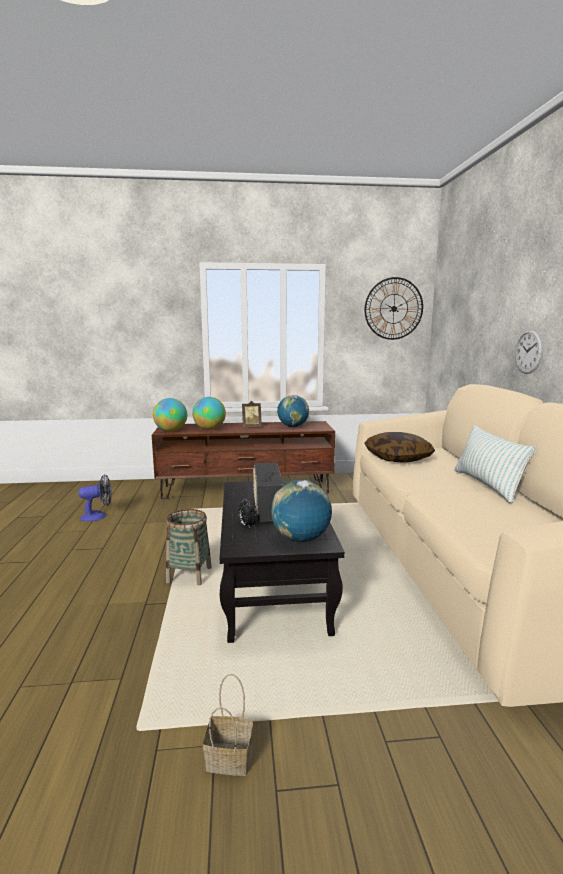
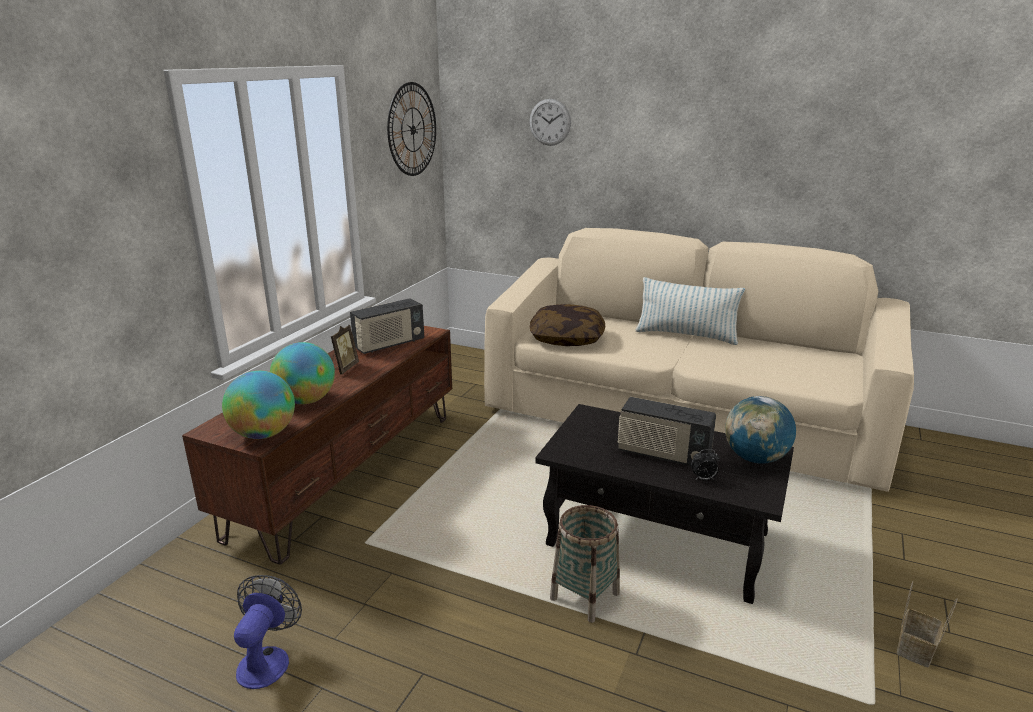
camera: 60 degrees left, 10 degrees up
(293, 426) = (389, 344): globe -> radio
(528, 351) = (663, 189): wall clock -> wall clock (550, 122)

